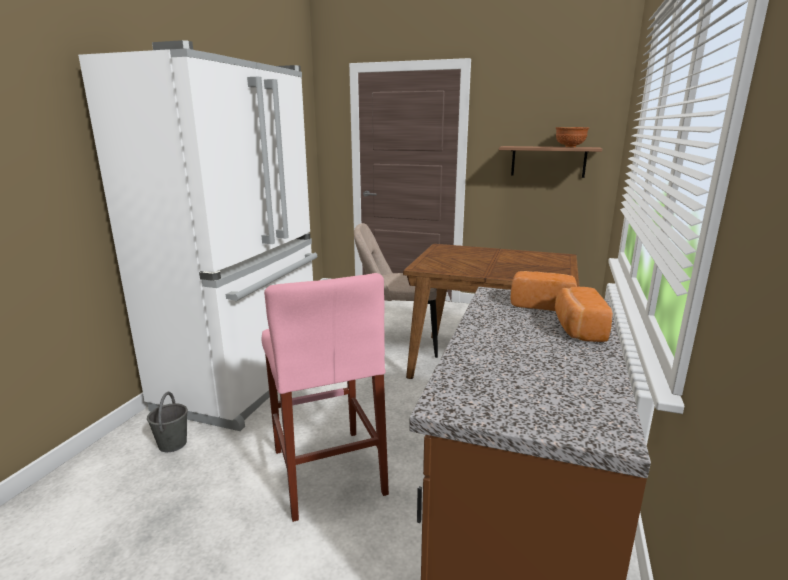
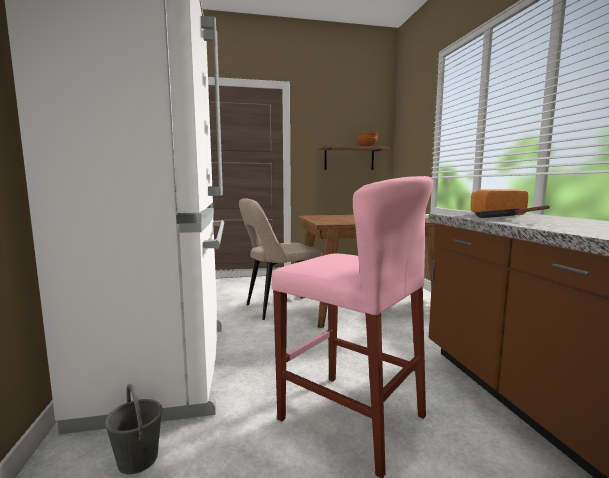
camera: 30 degrees left, 10 degrees down
(497, 319) = (501, 219): none -> black frying pan
(577, 329) = (555, 218): bread -> none

